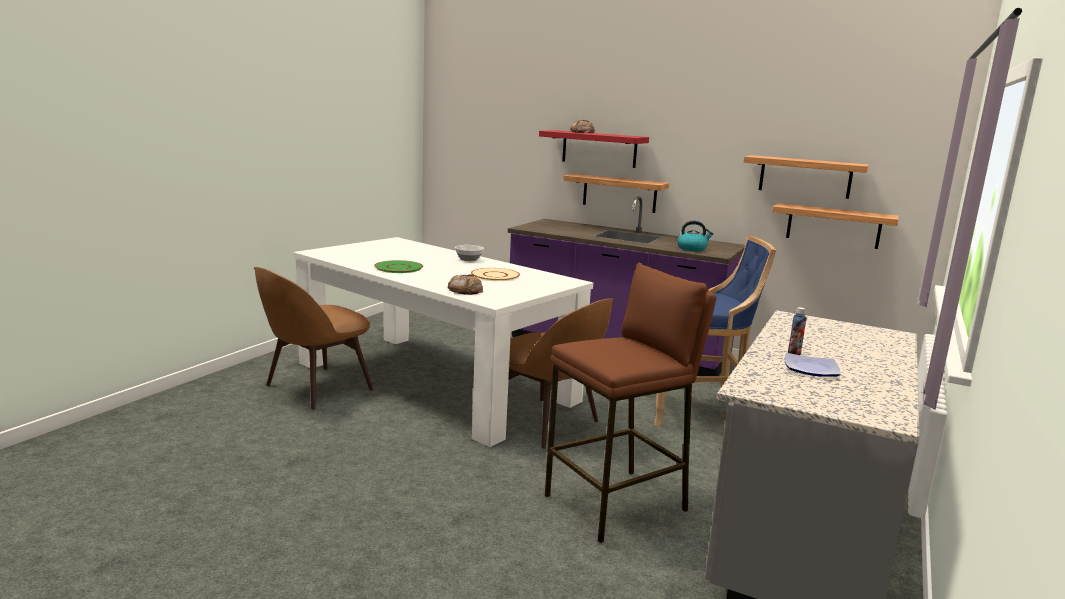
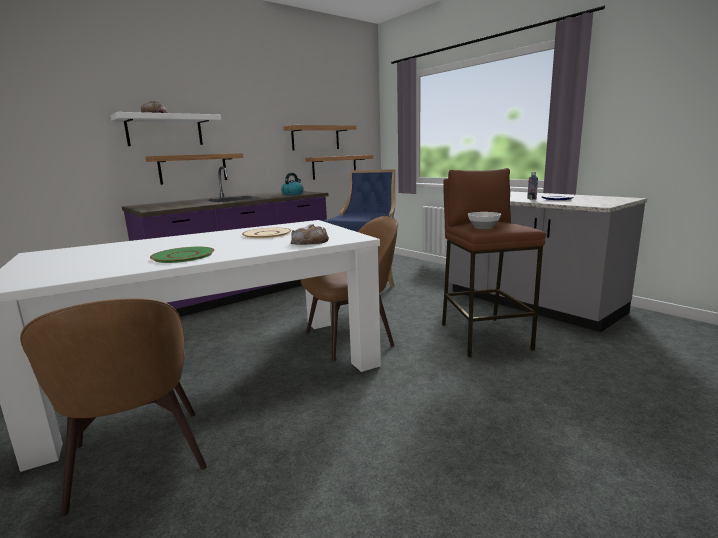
camera: 65 degrees left, 0 degrees up
(468, 259) = (191, 237): bowl -> bowl (483, 227)
(599, 149) = (164, 130): red shelf -> white shelf

